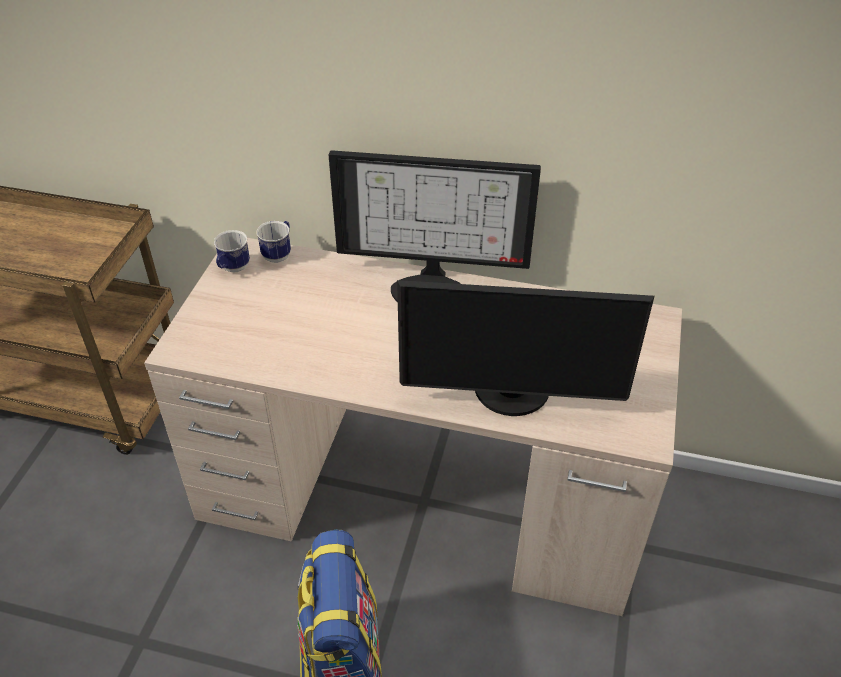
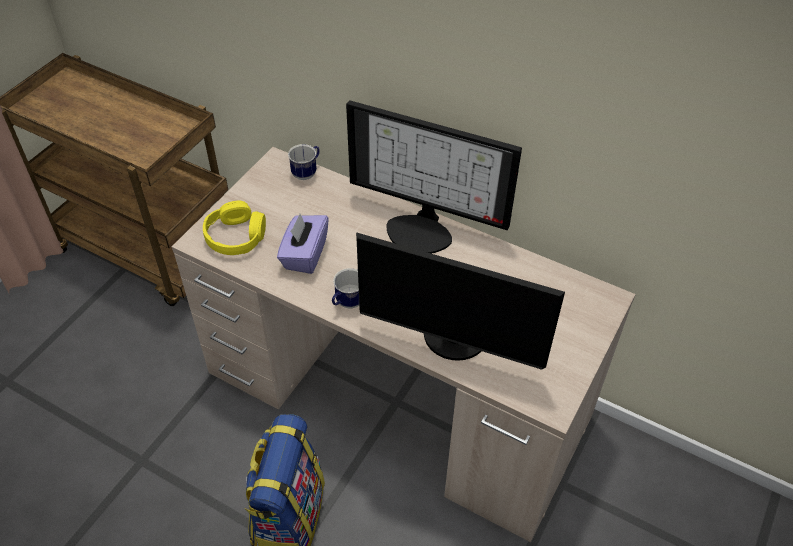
camera: 15 degrees right, 5 degrees up
(220, 336) = (236, 236): none -> yellow headphones
(233, 269) = (265, 179): mug -> mug (347, 303)
(308, 340) = (304, 255): none -> purple tissue box

